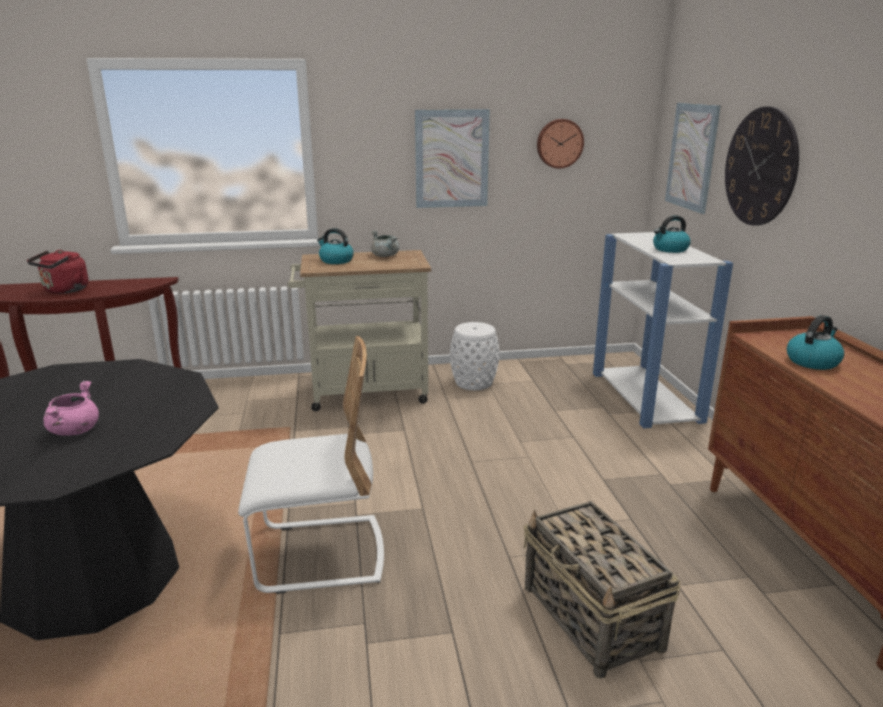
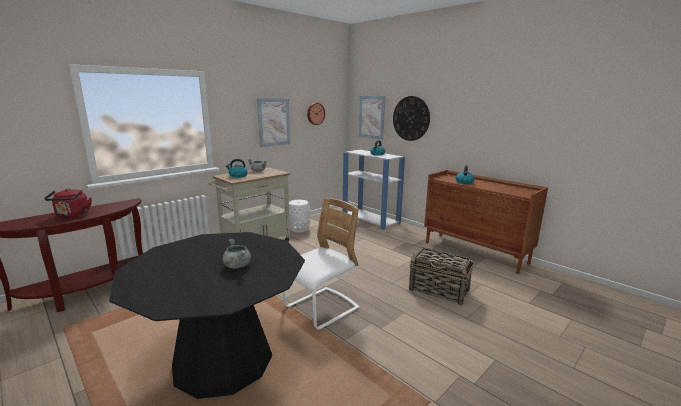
camera: 35 degrees left, 5 degrees down
(74, 430) = (237, 265): pink cooking pot -> grey cooking pot

